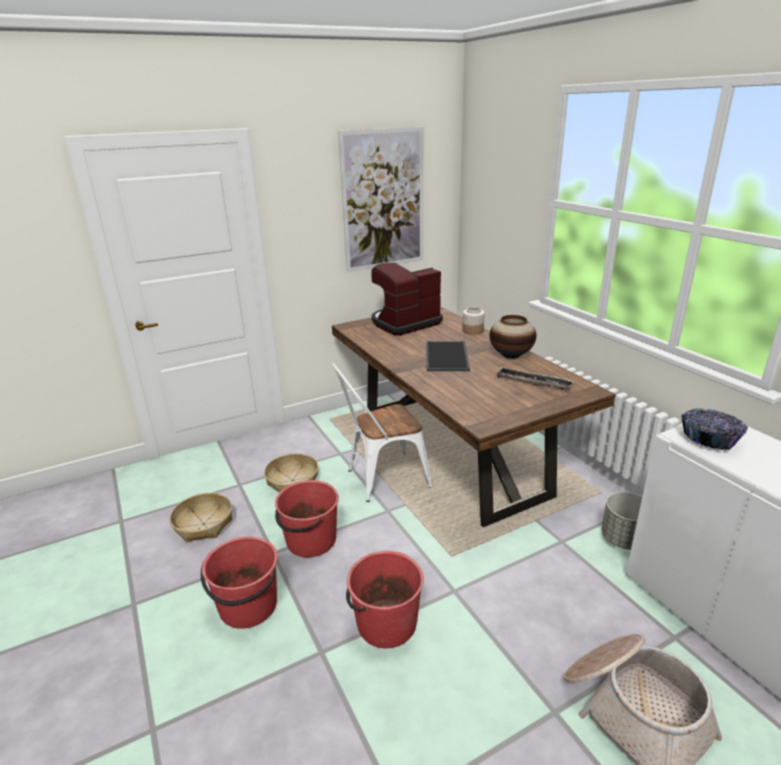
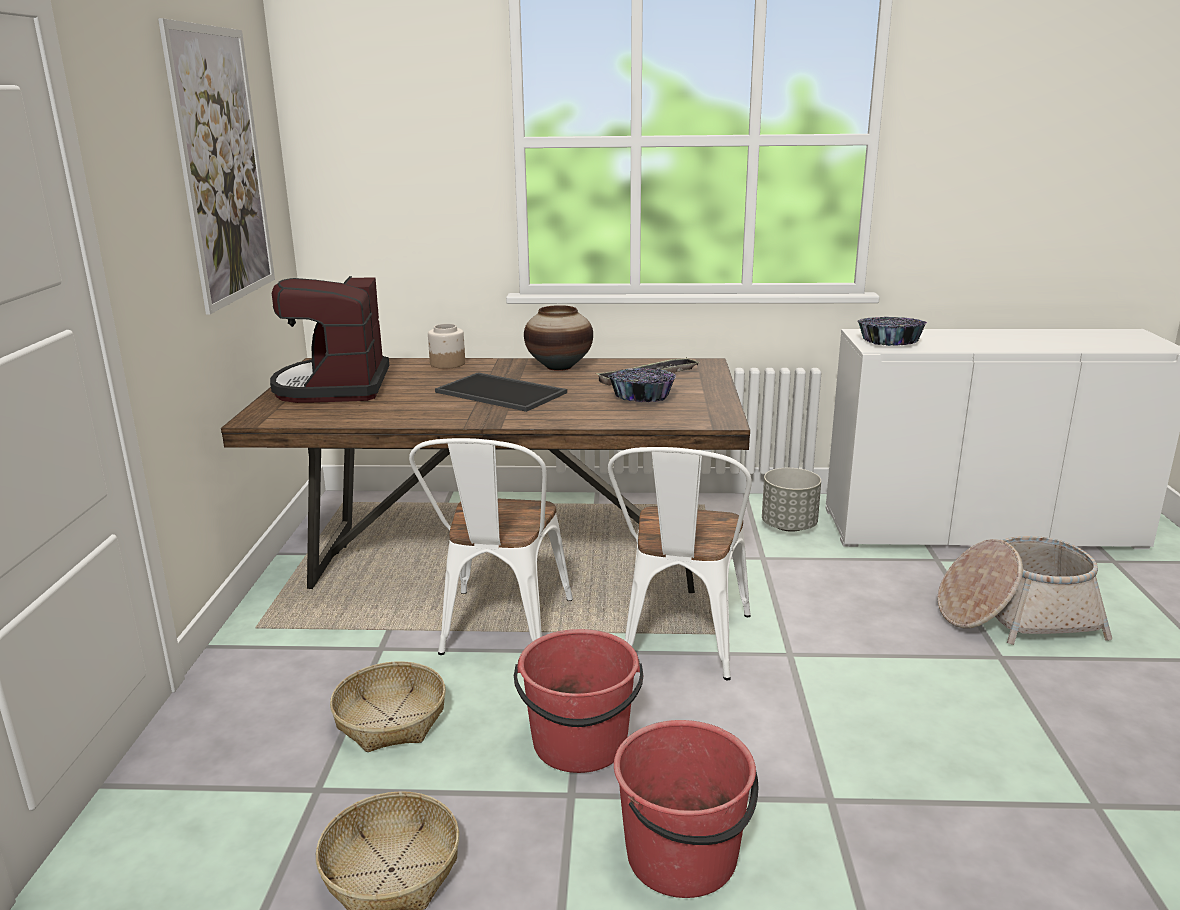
camera: 60 degrees left, 5 degrees down
(385, 623) = (811, 725): red bucket -> none
(422, 542) = (681, 646): none -> white chair
(492, 392) = (642, 397): none -> bowl

